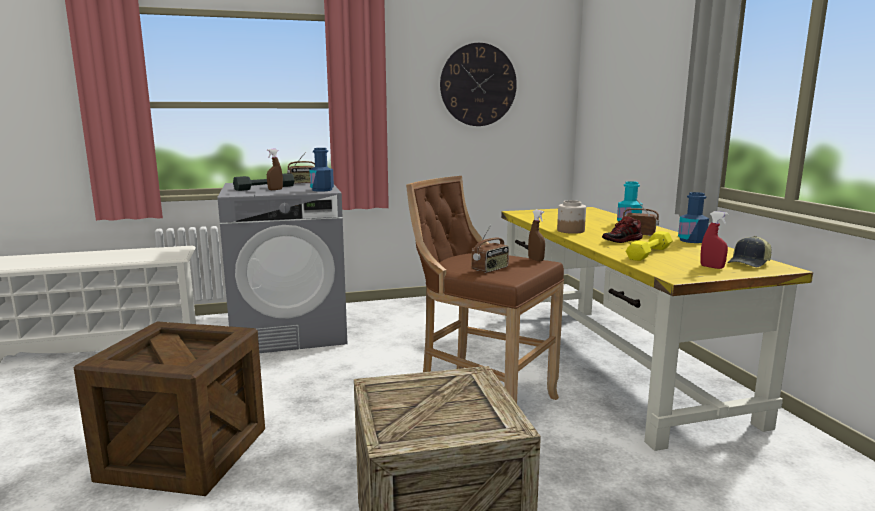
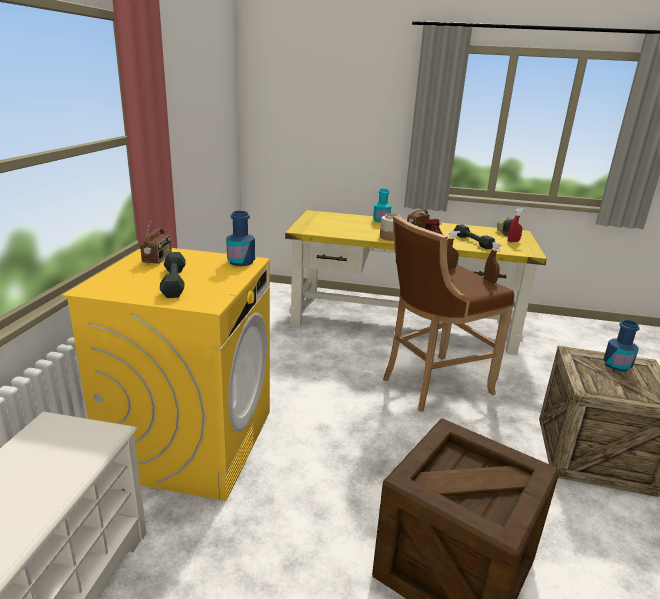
camera: 65 degrees left, 10 degrees up
(275, 189) = (201, 279): brown spray bottle -> brown spray bottle (489, 281)
(290, 331) = (192, 441): grey washing machine -> yellow washing machine
(478, 85) = (199, 101): wall clock -> none
(490, 269) = (467, 285): radio -> none
(649, 253) = (473, 241): yellow dumbbell -> grey dumbbell
(692, 240) = (446, 225): blue bottle -> blue bottle (617, 365)

